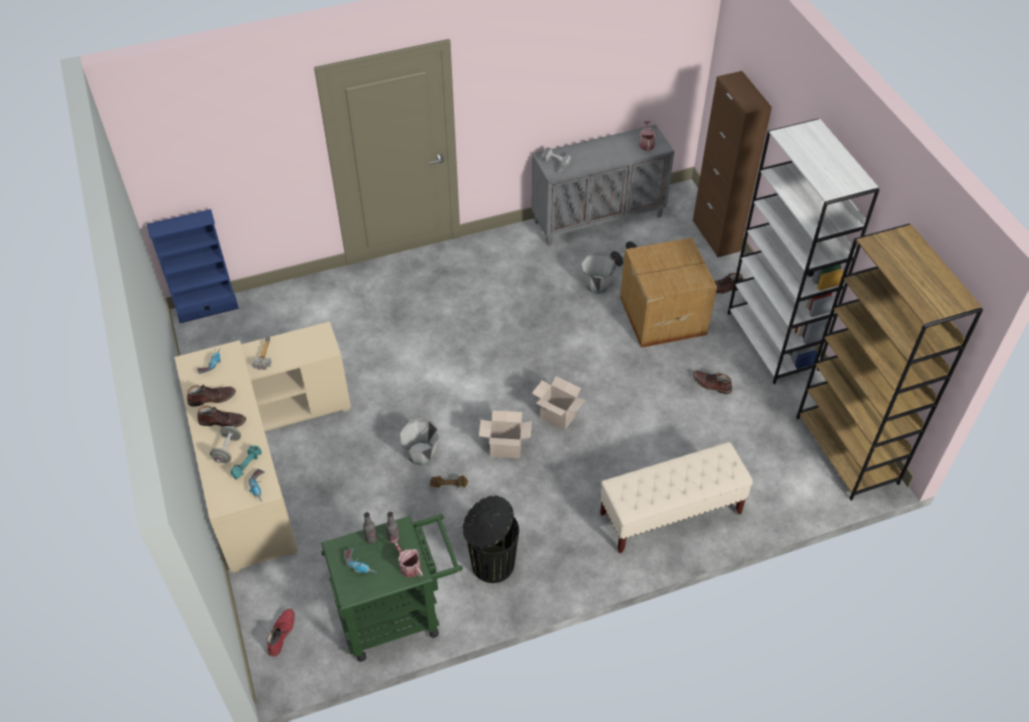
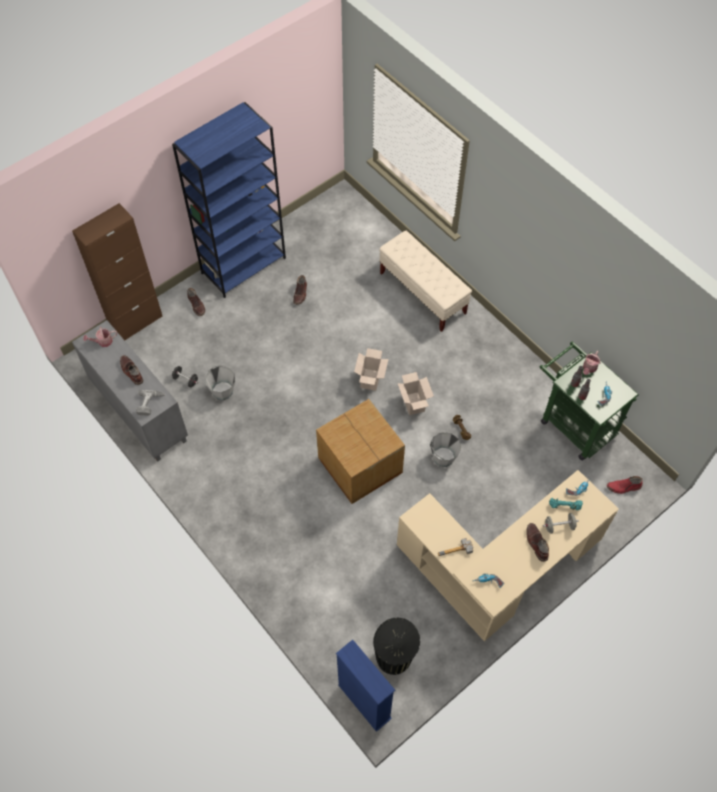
camera: 110 degrees left, 10 degrees up
(212, 398) = (519, 563): brown boot -> brown boot (131, 371)
(491, 564) = (509, 382): black trash can -> black trash can (394, 658)
(661, 315) = (241, 339): cardboard box -> cardboard box (359, 466)
(773, 341) = (244, 265): white bookcase -> blue bookcase
(847, 450) = (328, 210): brown bookcase -> none

